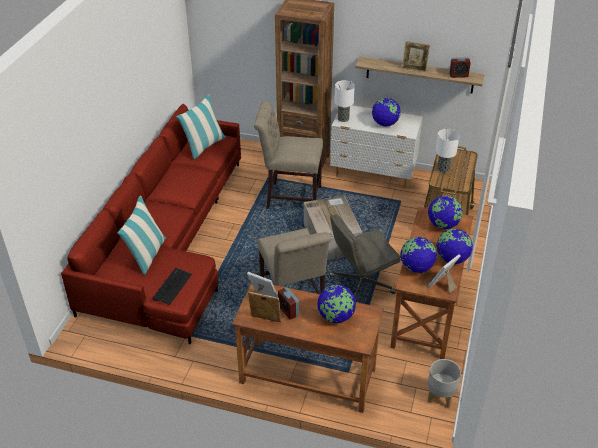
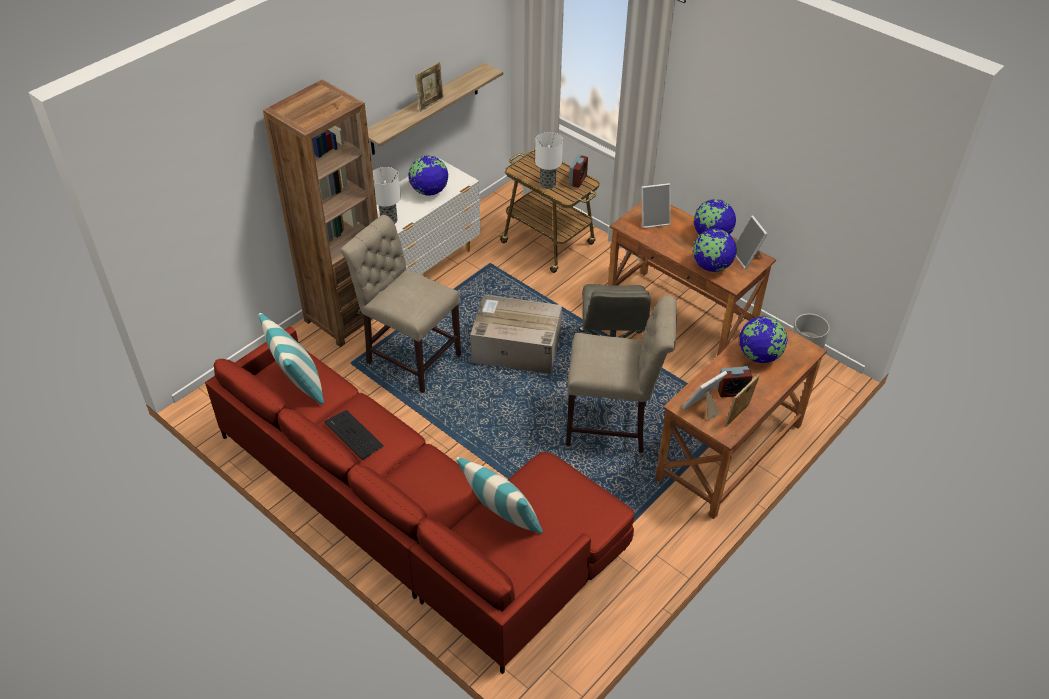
camera: 65 degrees left, 5 degrees up
(172, 286) = (581, 509): keyboard -> keyboard (353, 435)
(290, 197) = (409, 356): beige chair -> beige chair turned 90 degrees clockwise
(443, 225) = (653, 220): globe -> picture frame
(458, 75) = (471, 79): alarm clock -> alarm clock (577, 180)

